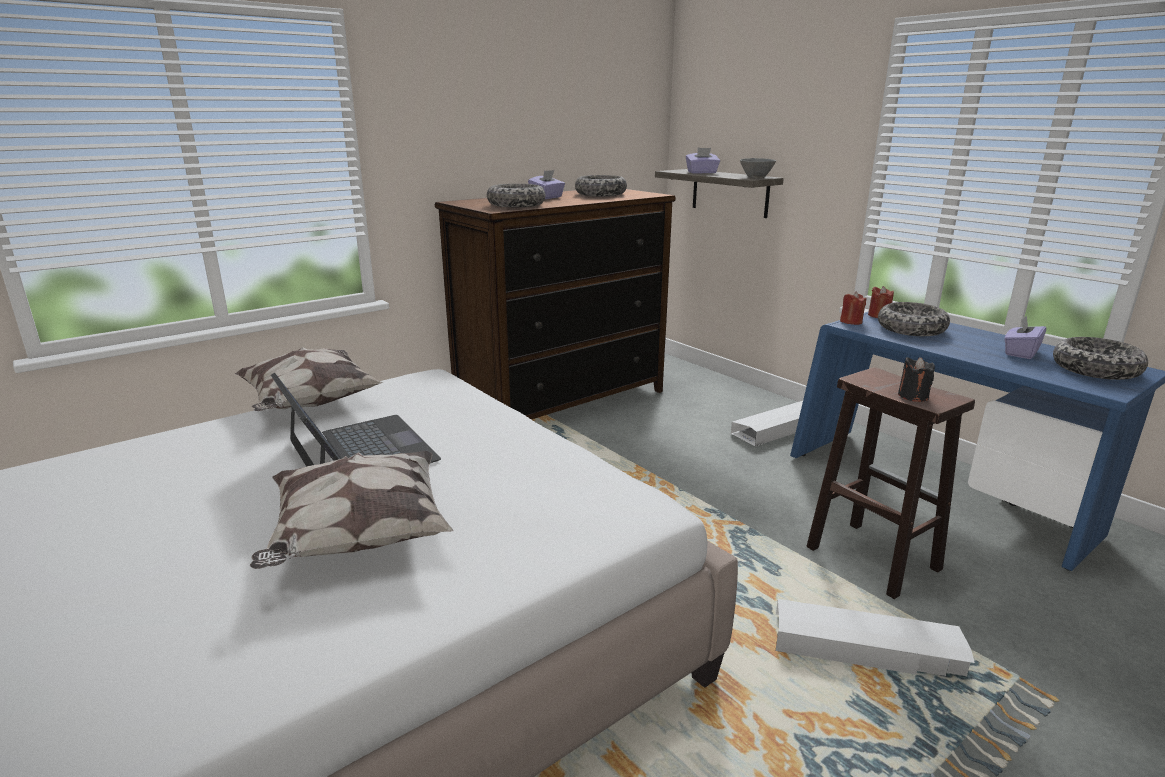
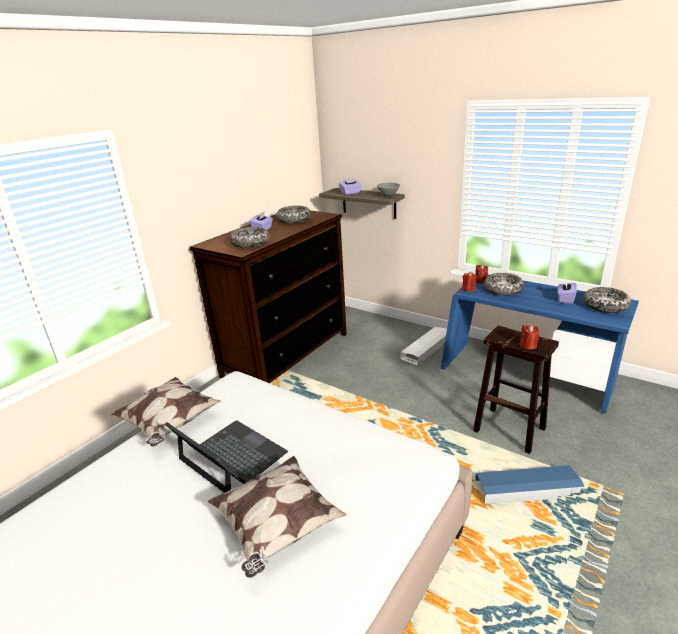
camera: 15 degrees left, 5 degrees up
(866, 649) = (527, 489): white storage box -> blue storage box
(913, 396) = (528, 345): black candle -> red candle

